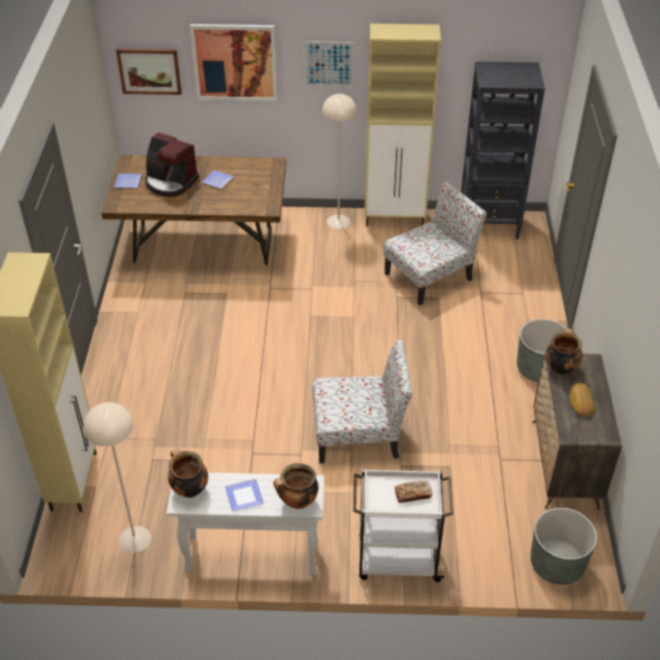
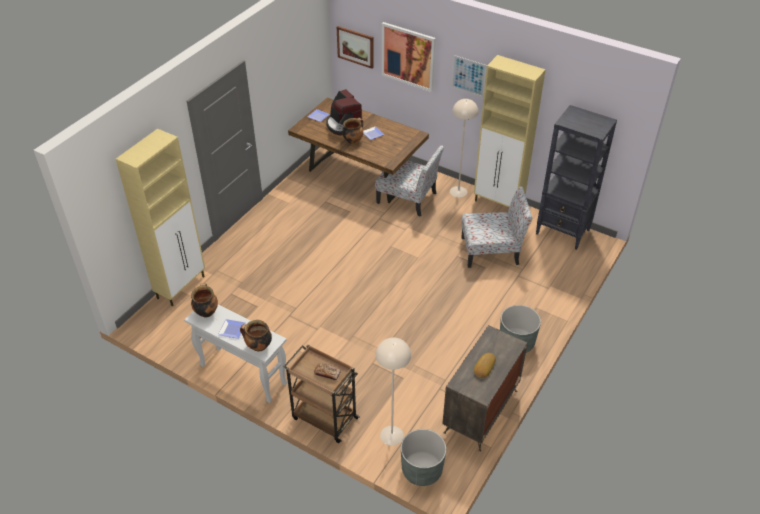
camera: 30 degrees right, 0 degrees up
(134, 539) = (188, 334): beige floor lamp -> beige floor lamp (391, 435)
(359, 434) = (361, 332): chair -> chair (408, 198)
(397, 559) = (324, 417): white cart -> brown cart
(560, 367) = (490, 339): cooking pot -> cooking pot (353, 141)

